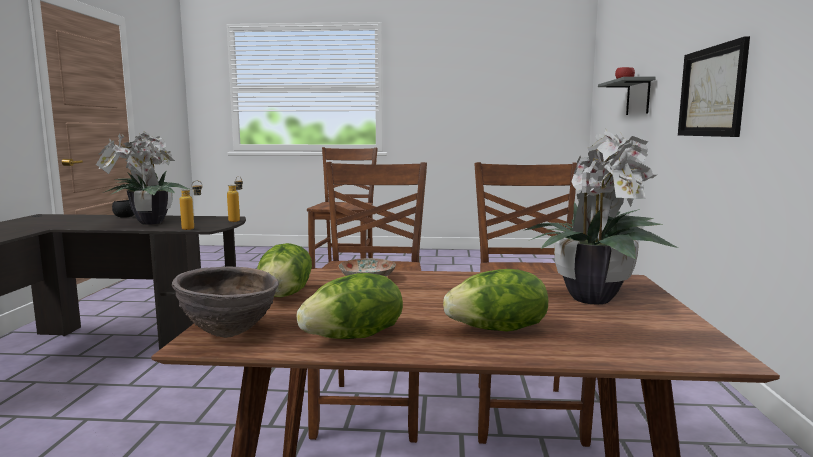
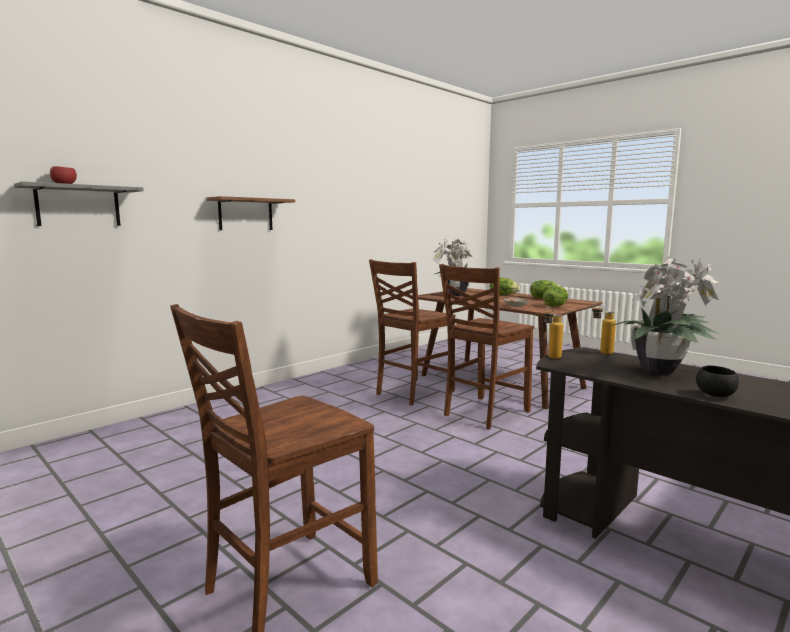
camera: 140 degrees left, 0 degrees up
(230, 334) = (580, 302): brown bowl -> none
(712, 92) = (245, 214): picture -> brown shelf

